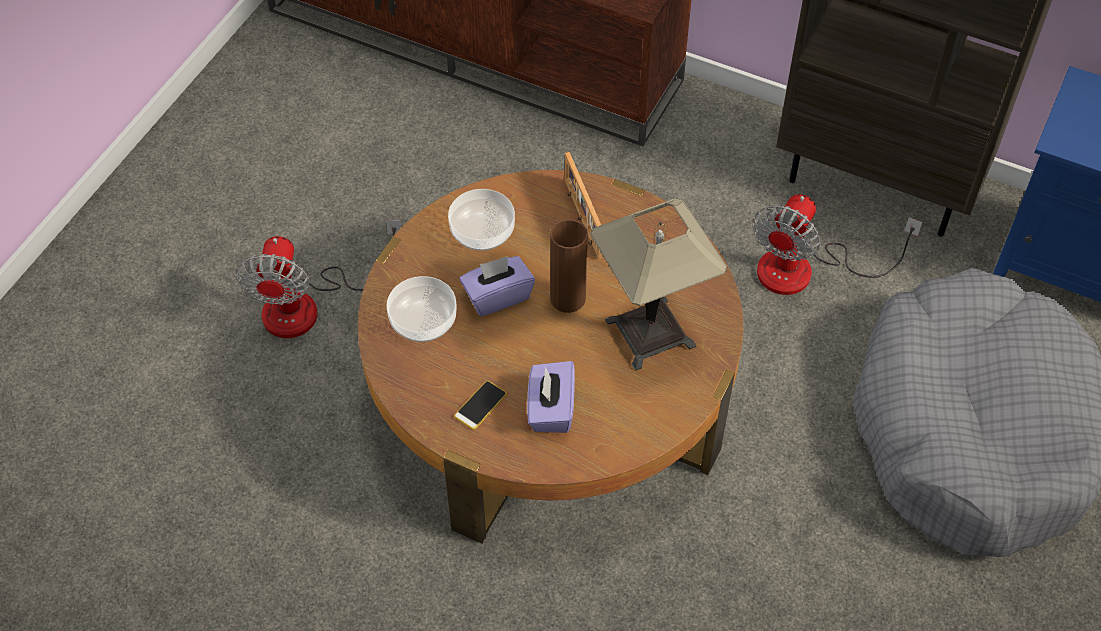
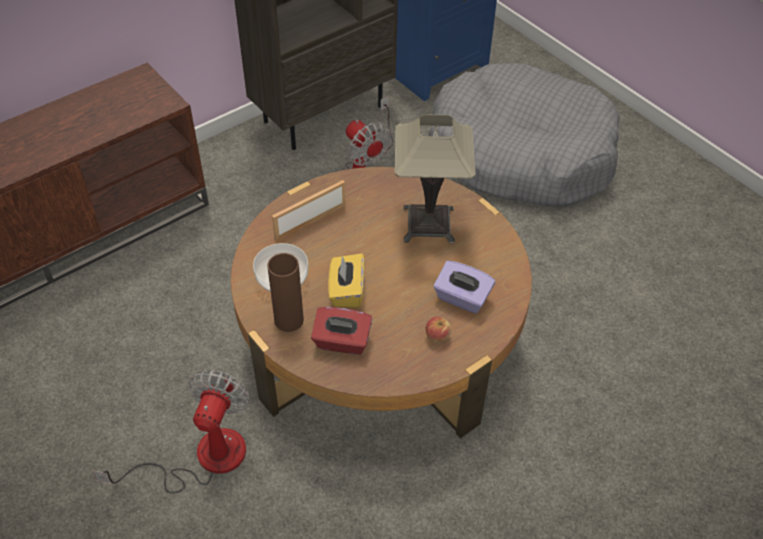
camera: 65 degrees left, 5 degrees down
(309, 305) = (203, 458): fan -> fan turned 105 degrees counterclockwise
(424, 321) = (342, 342): bowl -> red tissue box
(480, 405) = (437, 336): phone -> apple
(497, 296) = (346, 291): purple tissue box -> yellow tissue box
(567, 298) = (373, 254): brown vase -> brown vase (289, 320)
(581, 219) = (309, 221): picture frame -> picture frame turned 135 degrees clockwise

